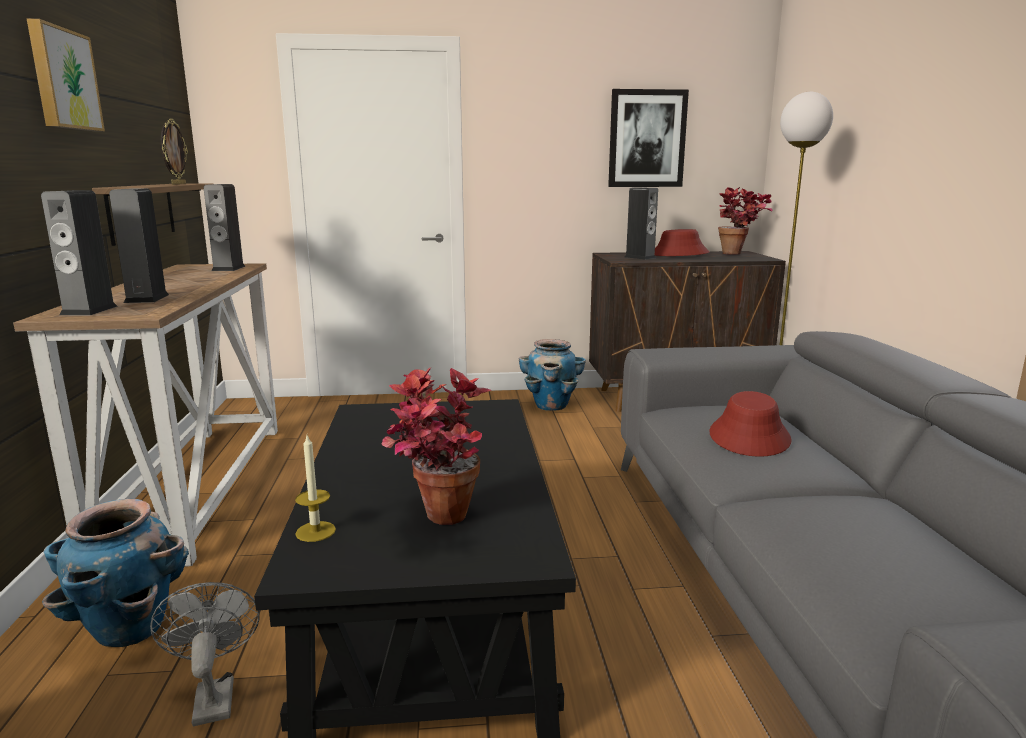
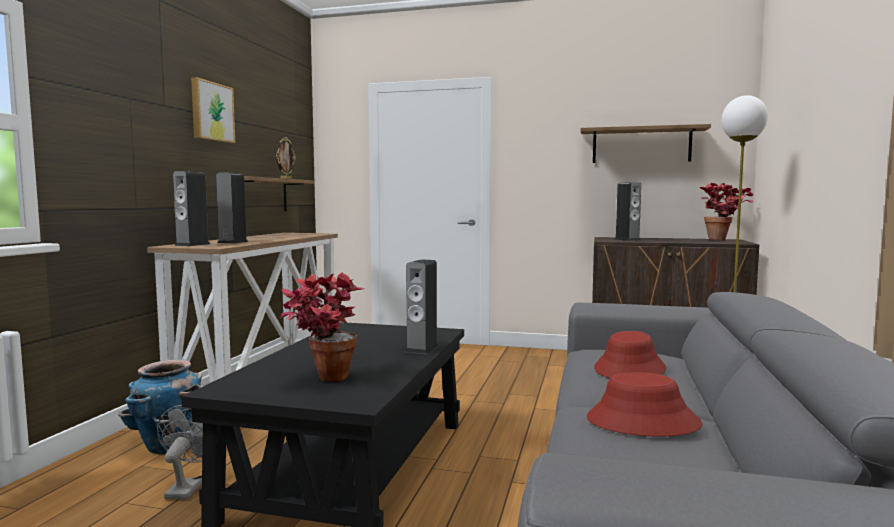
camera: 20 degrees right, 10 degrees down
(228, 268) = (308, 234): speaker -> speaker (422, 348)
(315, 531) = (247, 375): candle -> none
(551, 406) = (549, 360): planter -> none
(647, 139) = (641, 145): picture -> shelf
(679, 254) = (667, 239): red hat -> red hat (642, 422)

